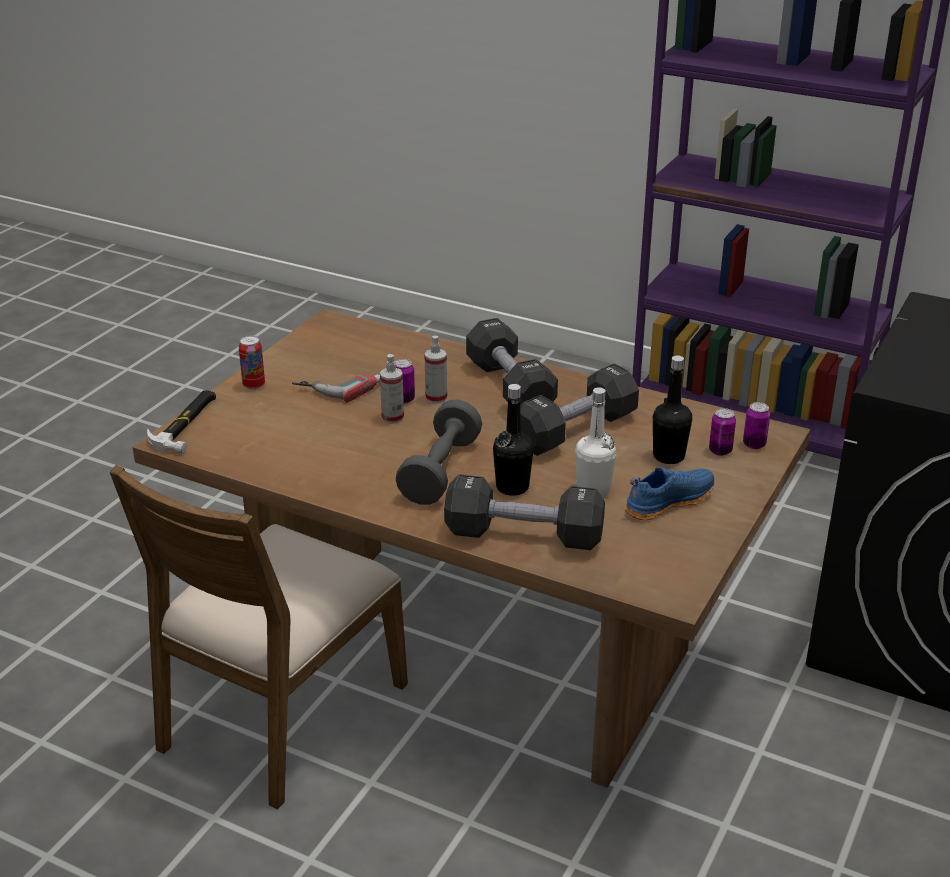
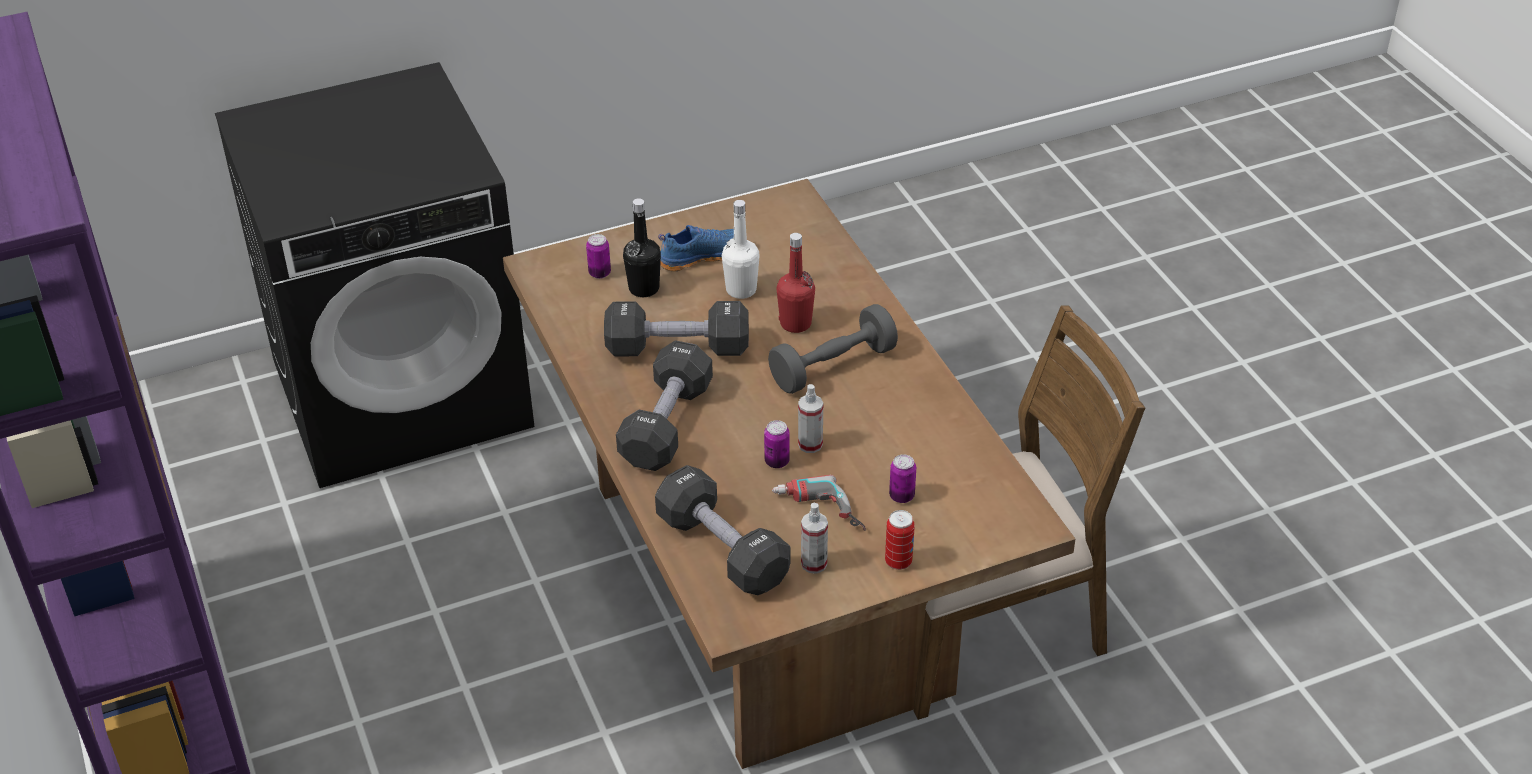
camera: 140 degrees left, 10 degrees up
(187, 424) = (1005, 539): hammer -> none
(436, 398) = (746, 447): spray bottle -> spray bottle (814, 564)
(512, 487) = (795, 323): black bottle -> red bottle
(524, 535) = (836, 282): black dumbbell -> black dumbbell (722, 549)
(667, 501) = (702, 255): blue shoe -> blue shoe turned 150 degrees clockwise
(754, 444) = (567, 265): can -> can (901, 496)

